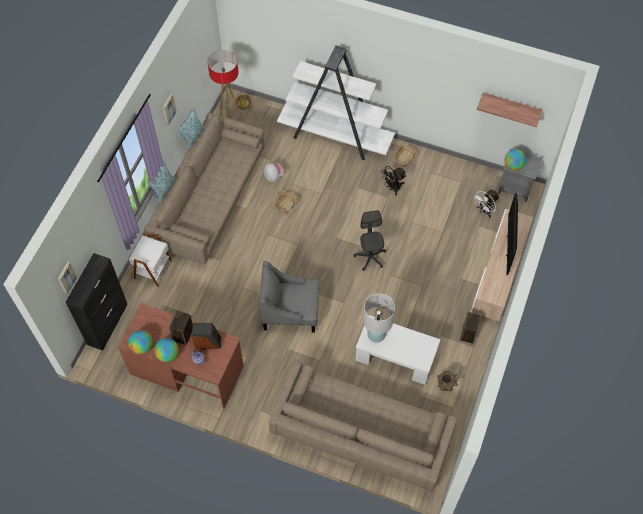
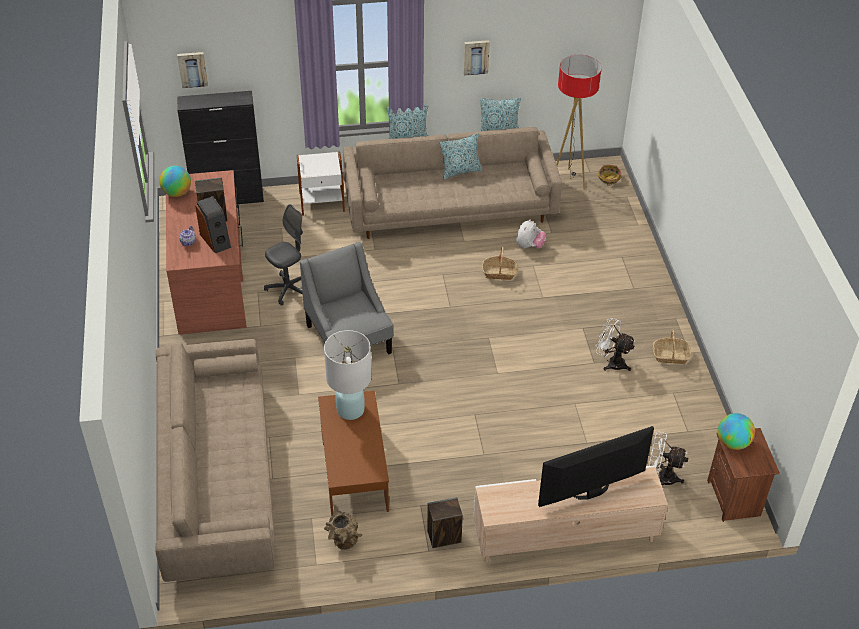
camera: 60 degrees right, 15 degrees down
(167, 355) = (179, 216): globe -> none
(204, 176) = (460, 171): none -> pillow
(335, 136) = (640, 276): white bookcase -> none
(370, 257) = (485, 382): grey office chair -> grey office chair (288, 289)
(392, 188) = (611, 362): black fan -> white fan
(395, 356) = (354, 469): white coffee table -> brown coffee table
(511, 106) = (779, 345): shelf -> none
(515, 187) = (734, 498): grey nightstand -> brown nightstand

